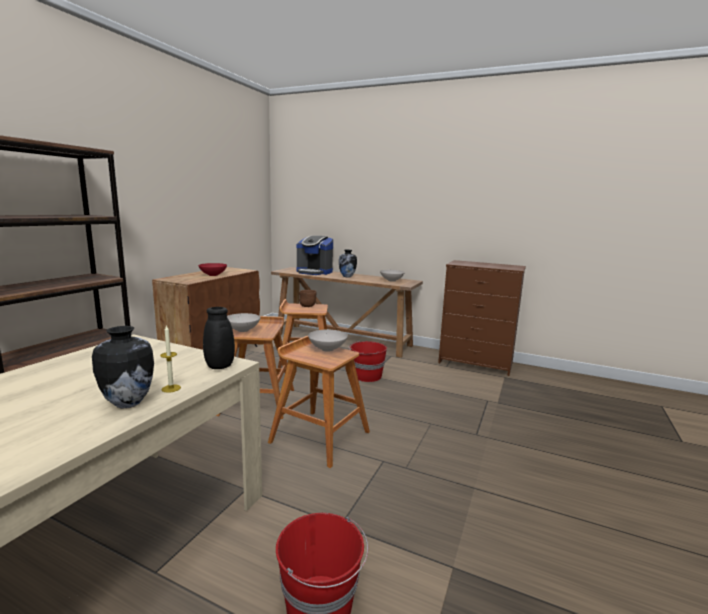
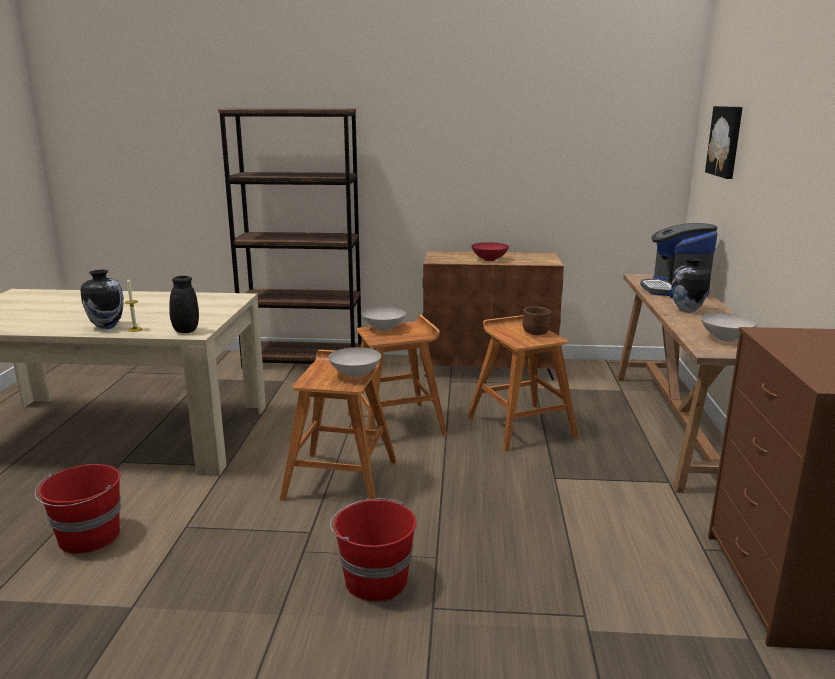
camera: 70 degrees right, 5 degrees up
(315, 192) = (726, 141): none -> picture
(366, 376) = (549, 476): red bucket -> red bucket (375, 580)

